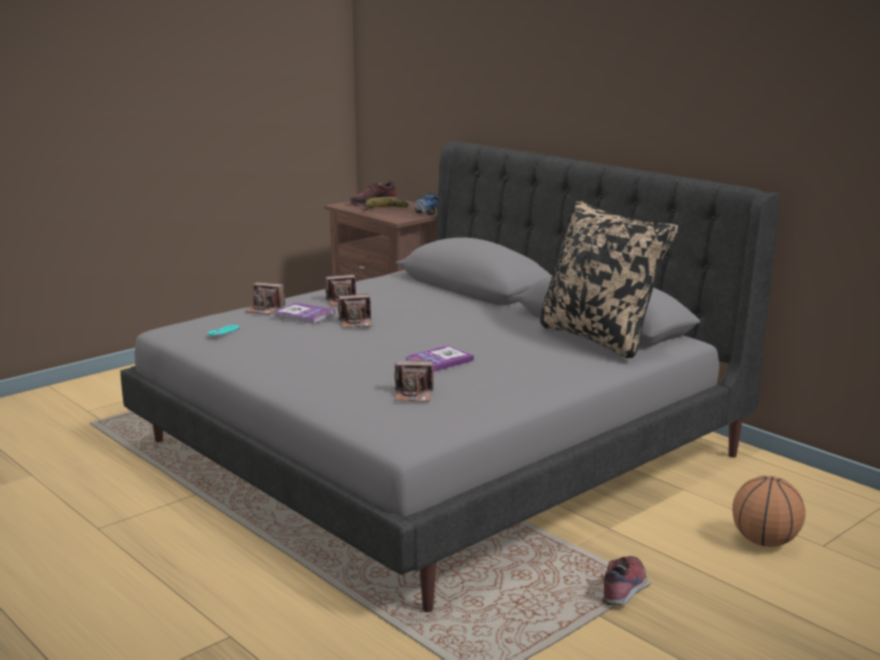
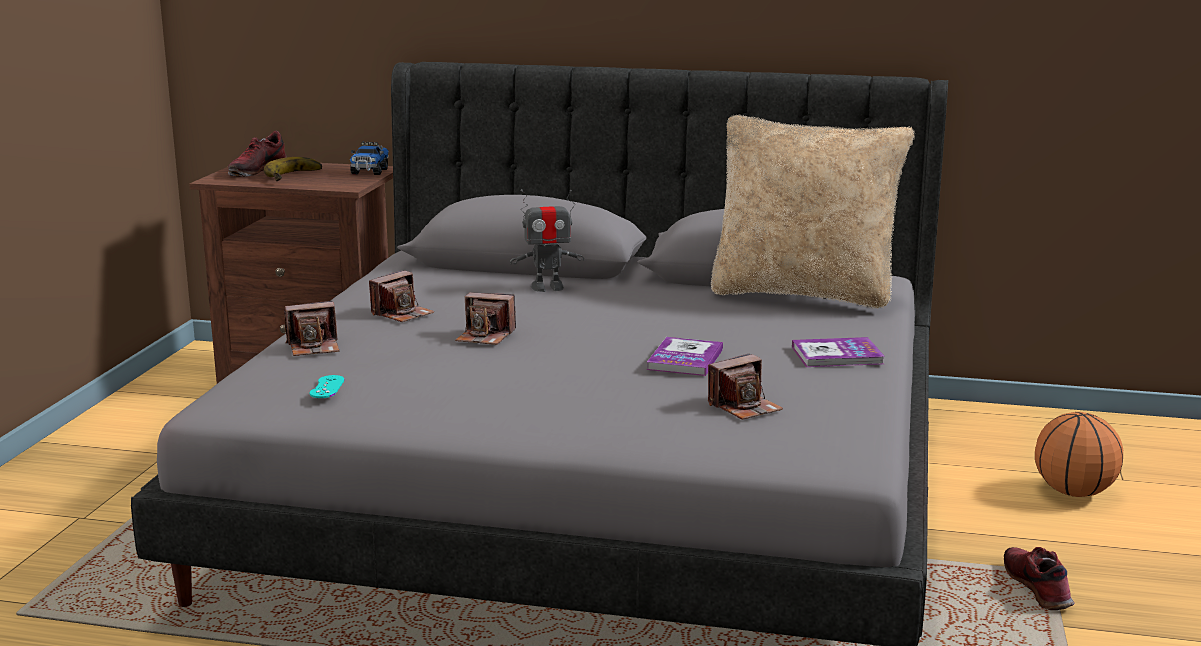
camera: 35 degrees left, 0 degrees up
(304, 315) = (395, 342): book -> book (837, 355)
(356, 323) = (485, 336): camera -> camera turned 60 degrees clockwise
(452, 303) = (547, 287): none -> toy robot
(599, 341) = (804, 297): black pillow -> beige pillow

